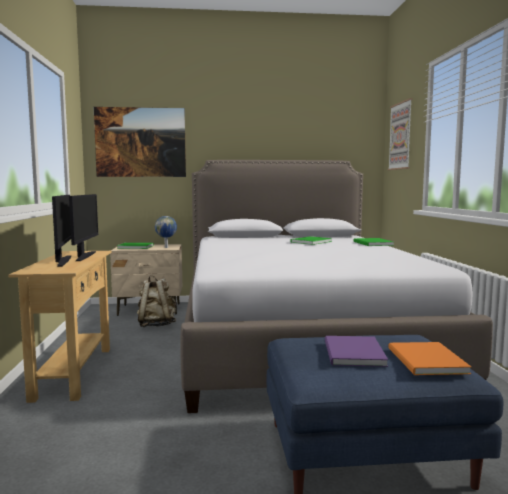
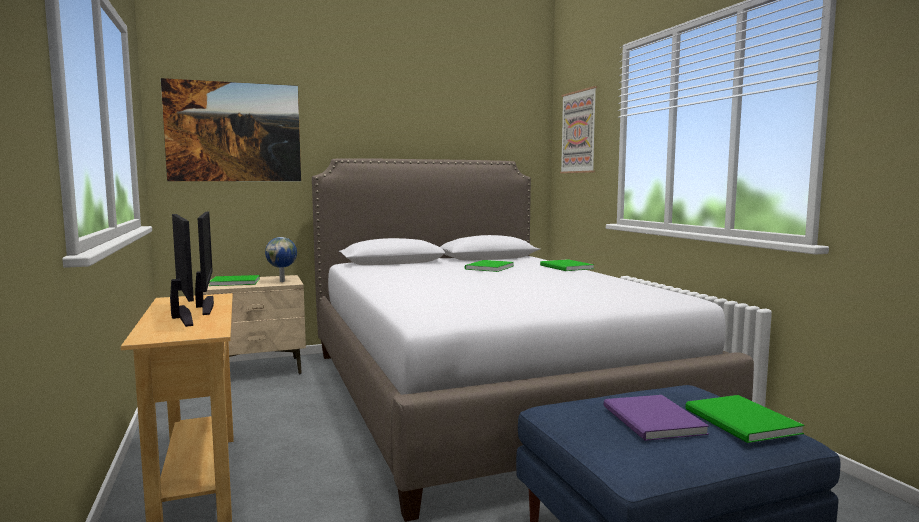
camera: 15 degrees left, 0 degrees up
(156, 325) = (281, 393): beige backpack -> none
(425, 361) = (741, 422): orange book -> green book

